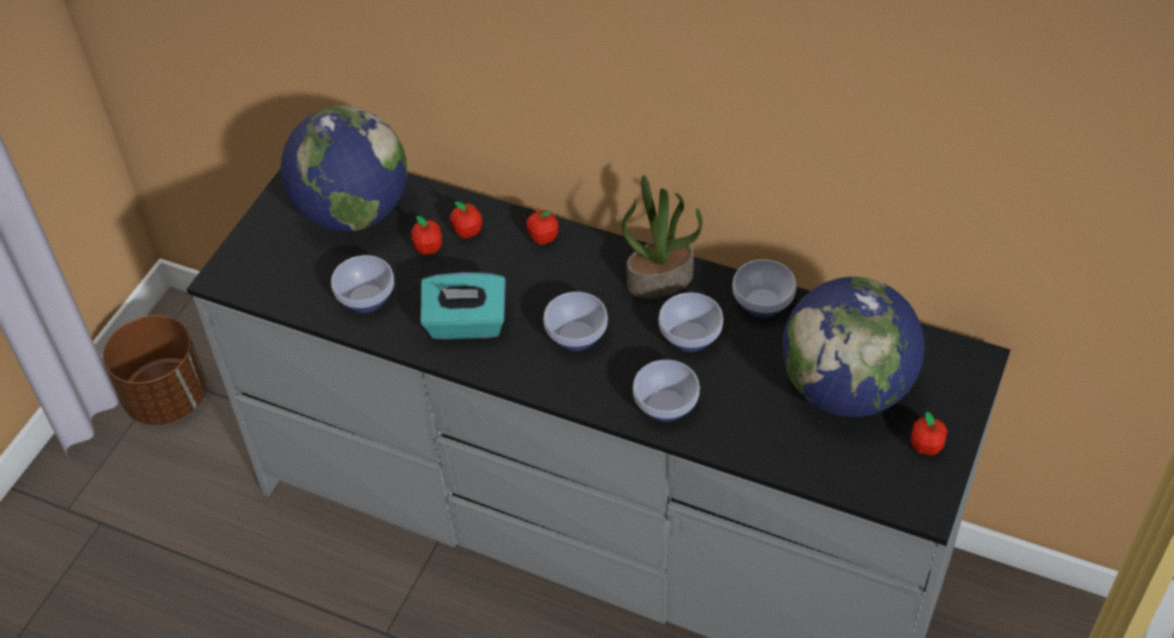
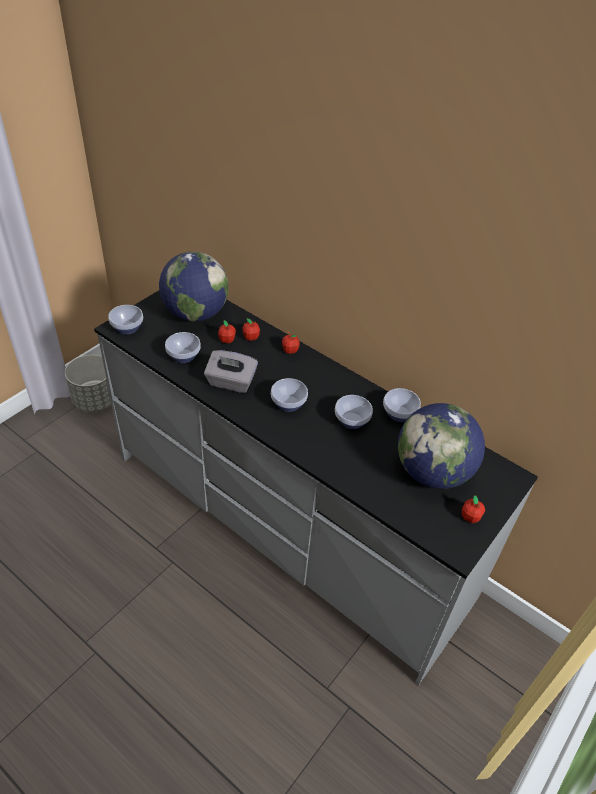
camera: 10 degrees right, 5 degrees down
(167, 397) = (95, 400): brown planter -> grey planter
(466, 324) = (231, 382): turquoise tissue box -> grey tissue box
(660, 279) = (346, 387): potted plant -> none
(666, 407) = (324, 454): bowl -> bowl (127, 329)

